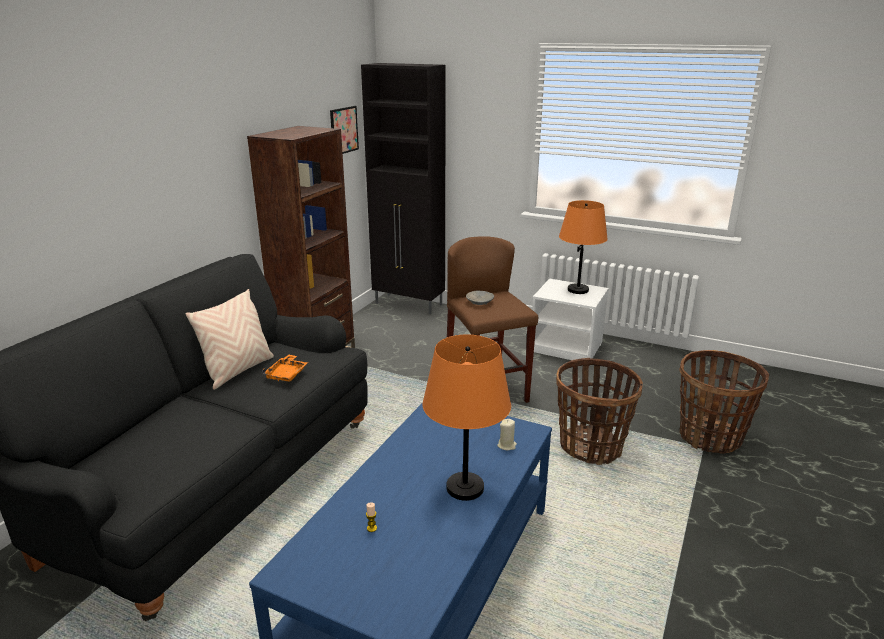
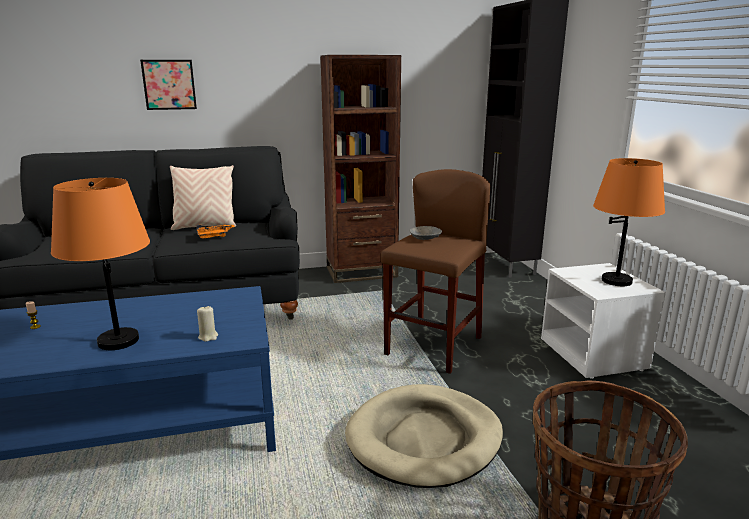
camera: 50 degrees right, 5 degrees down
(344, 130) = (459, 71): picture -> picture (169, 84)
(591, 447) = (424, 439): basket -> beige dog bed

